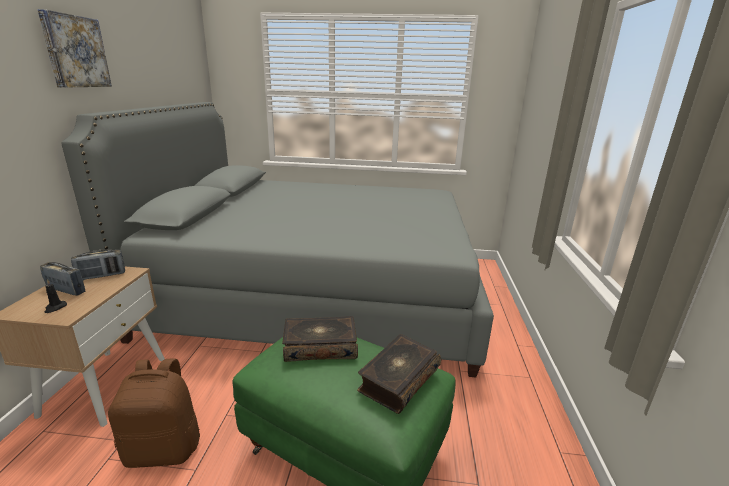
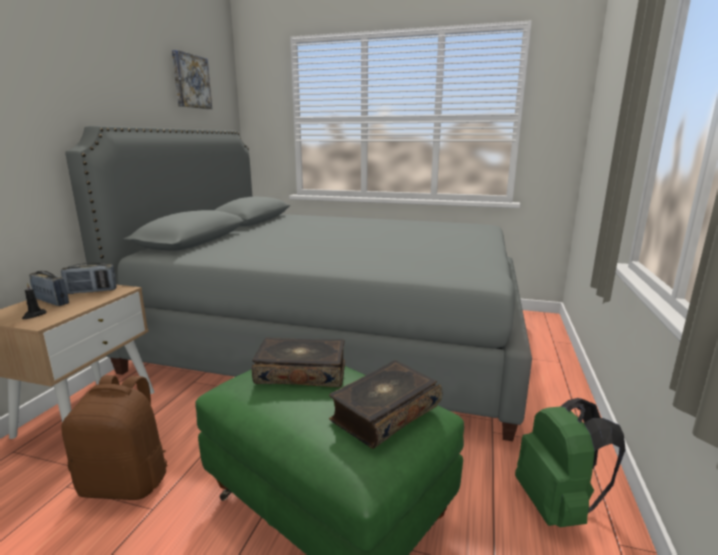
camera: 10 degrees right, 5 degrees down
(74, 51) = (88, 65): picture -> picture (190, 81)
(515, 427) = (557, 506): none -> green backpack

